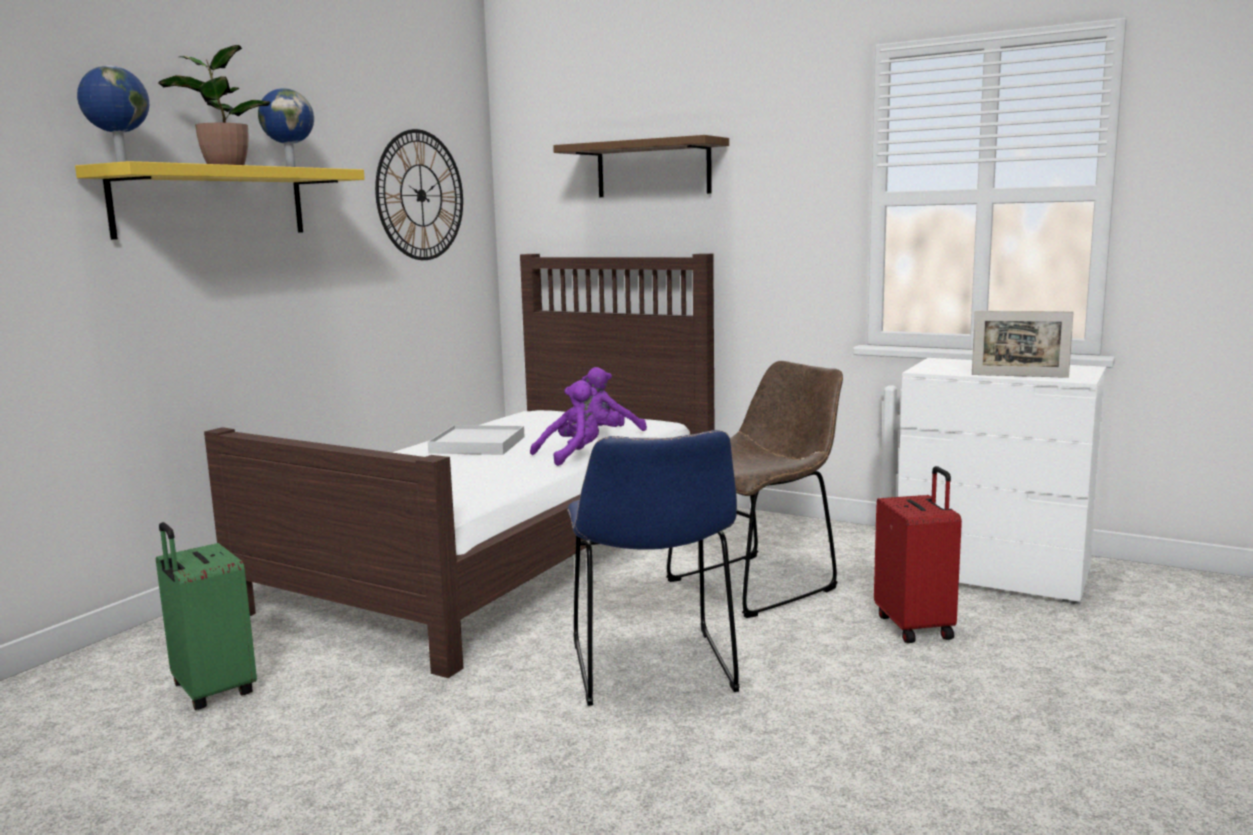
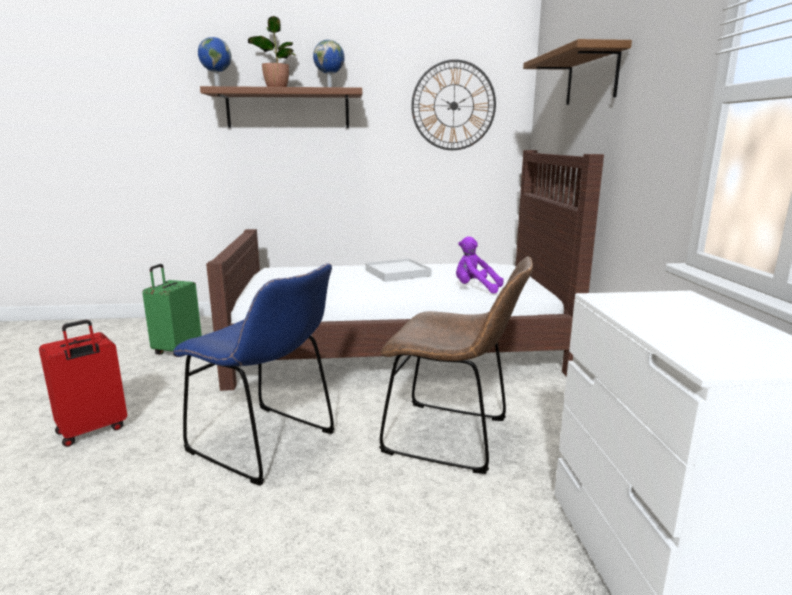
camera: 55 degrees right, 5 degrees up
(211, 202) = (288, 109): yellow shelf -> brown shelf
(571, 455) = (406, 293): purple plush toy -> none
(653, 671) = (267, 444): blue chair -> blue chair turned 105 degrees counterclockwise
(916, 626) = (451, 542): red suitcase -> red suitcase (92, 431)
(1019, 376) = (661, 335): picture frame -> none

